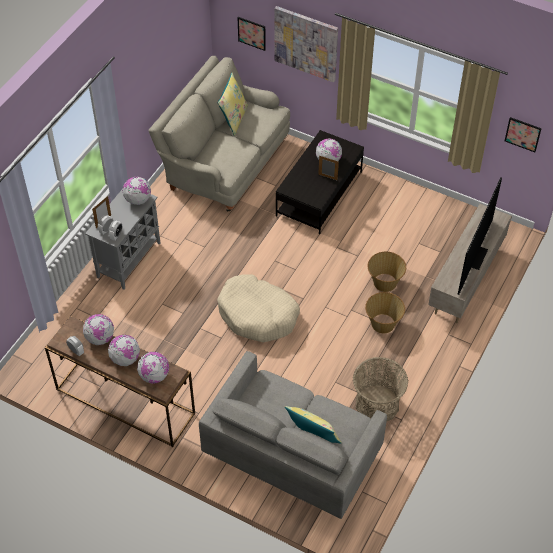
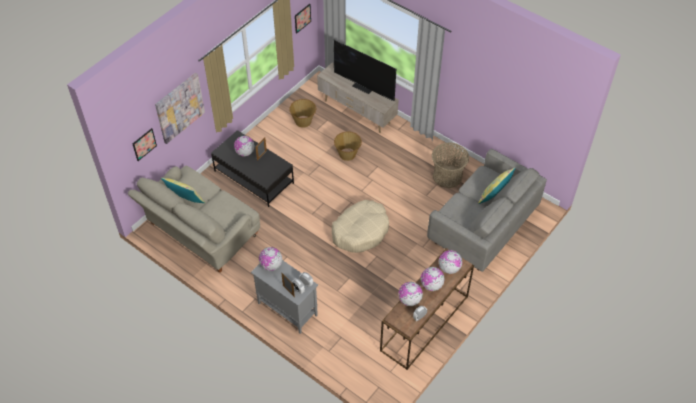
camera: 80 degrees left, 0 degrees up
(383, 324) = (383, 161): basket -> basket (303, 121)

